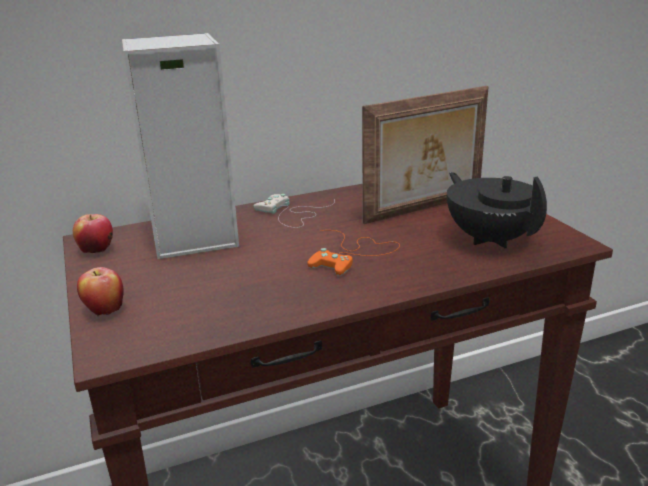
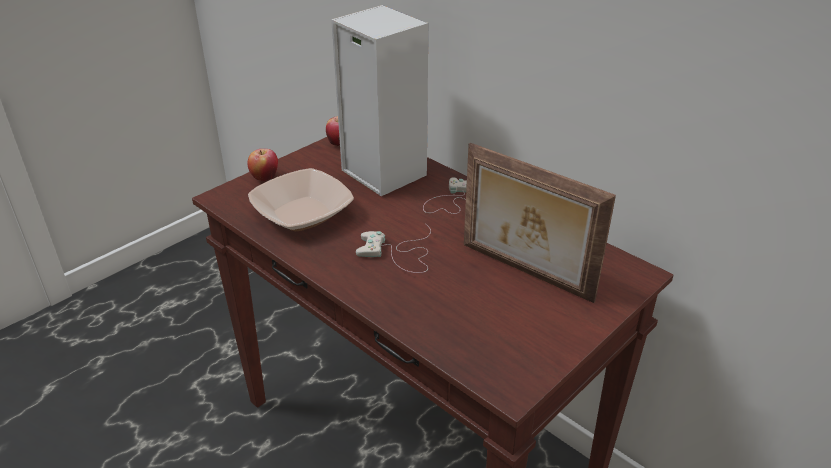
camera: 65 degrees right, 10 degrees up
(222, 296) = (302, 213): none -> bowl
(353, 254) = (399, 253): orange game controller -> white game controller
(490, 238) = (482, 327): black teapot -> none

